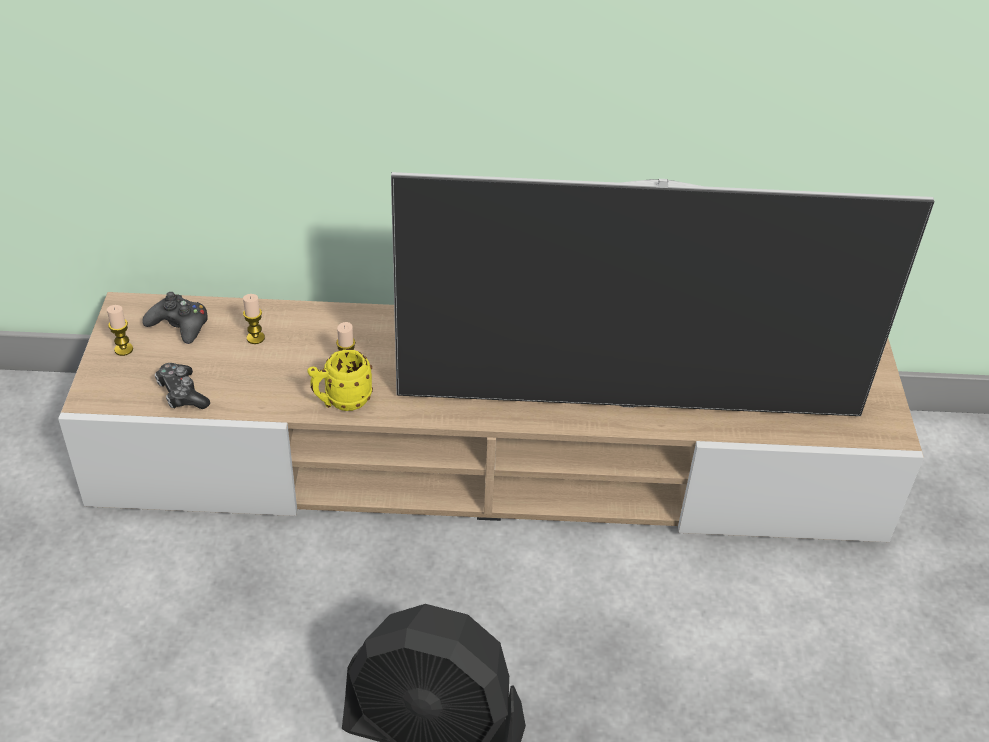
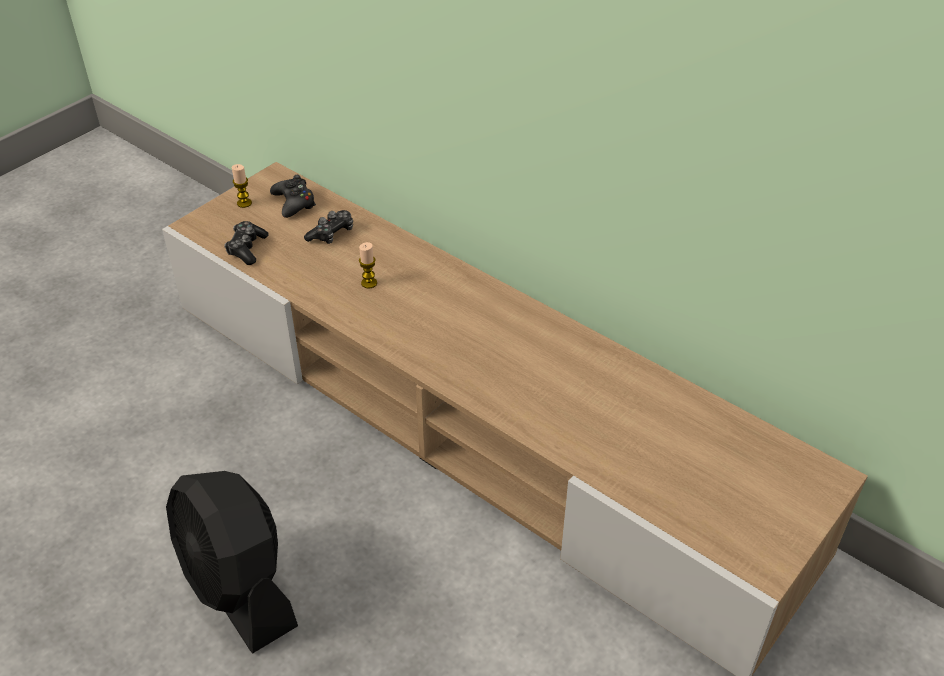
camera: 40 degrees right, 0 degrees up
(255, 338) = (331, 234): candle -> game controller
(341, 401) = (339, 304): yellow mug -> none
(628, 403) = (548, 416): television -> none

